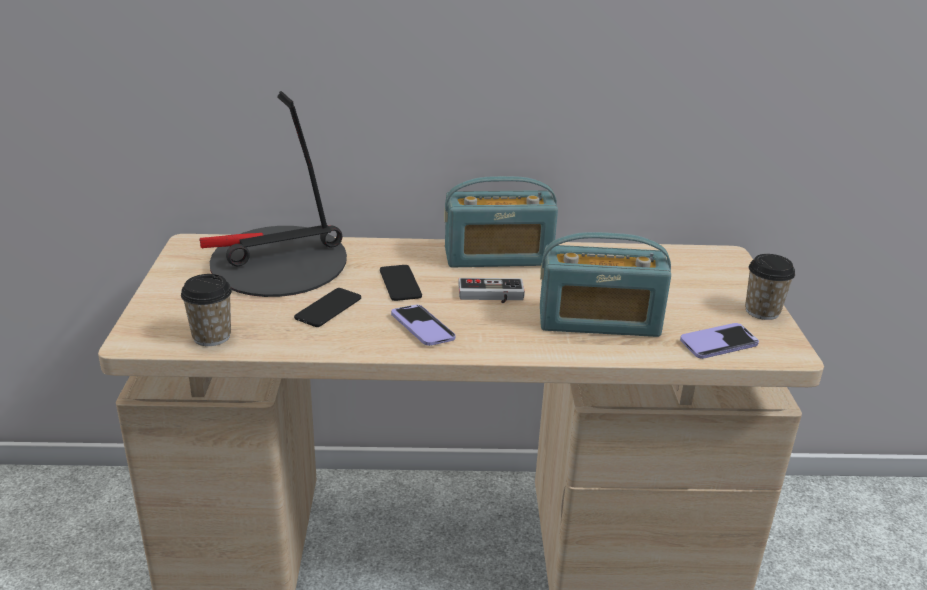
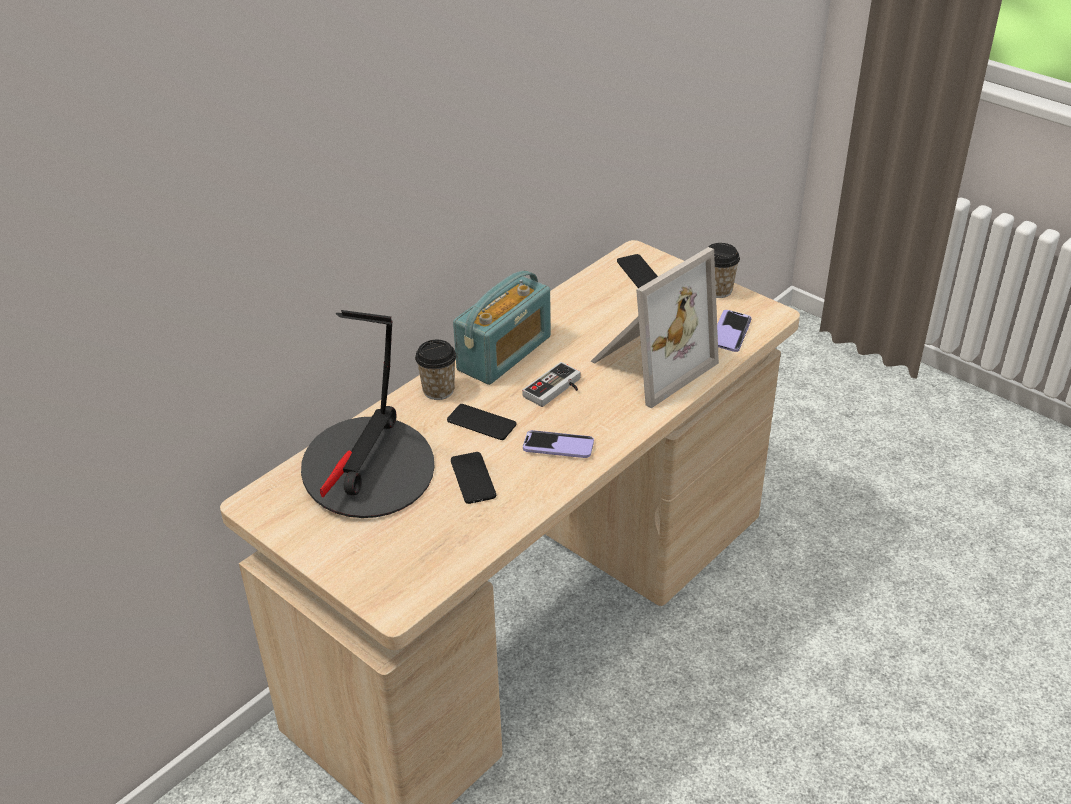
camera: 45 degrees left, 10 degrees up
(211, 336) = (440, 560): cup -> cup (438, 390)
(598, 322) = (648, 364): radio -> picture frame
(706, 266) = (638, 272): none -> phone

